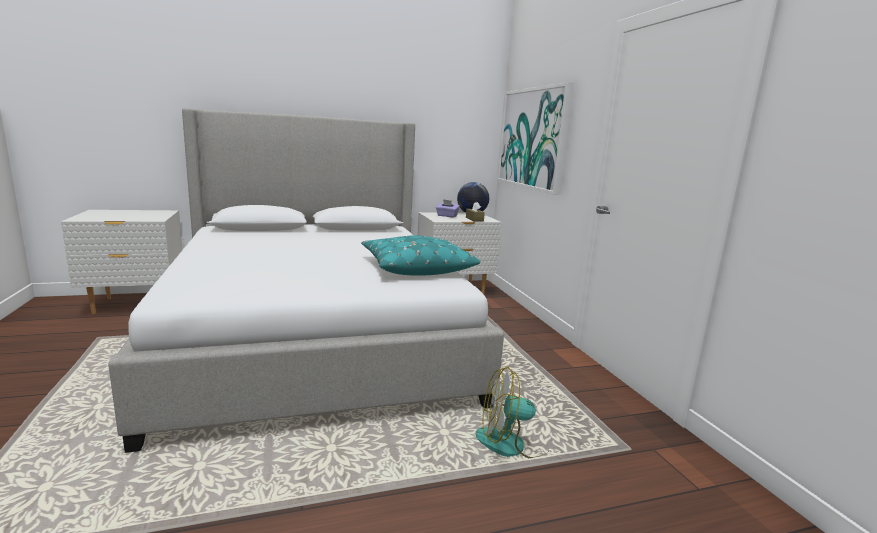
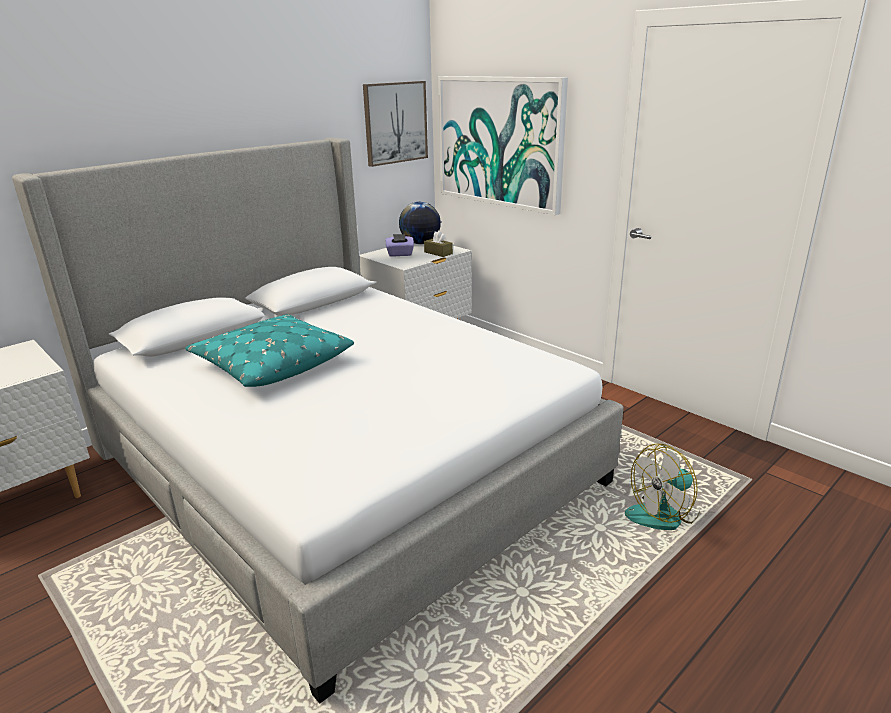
camera: 25 degrees left, 10 degrees up
(416, 267) = (484, 352): turquoise pillow -> turquoise pillow (271, 364)
(467, 122) = (395, 123): none -> picture

